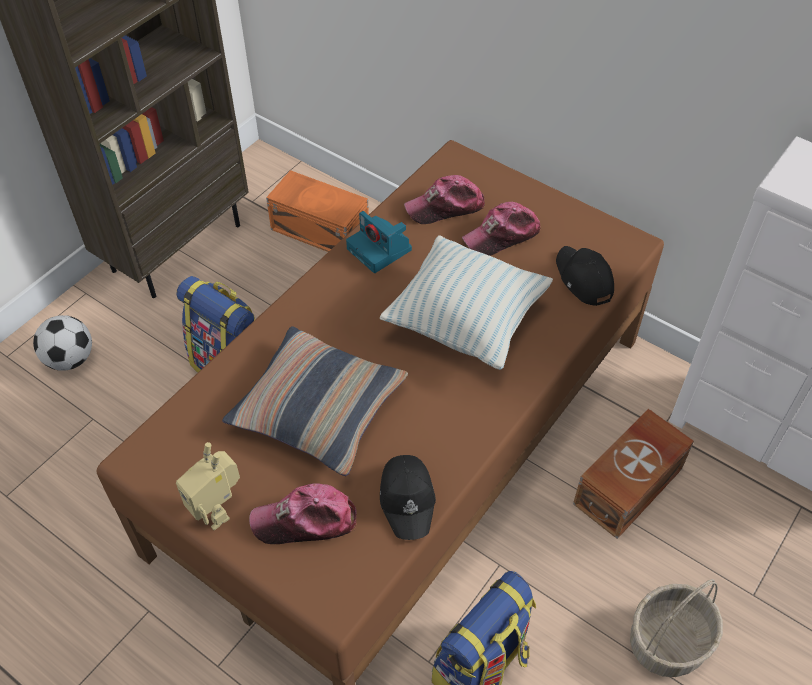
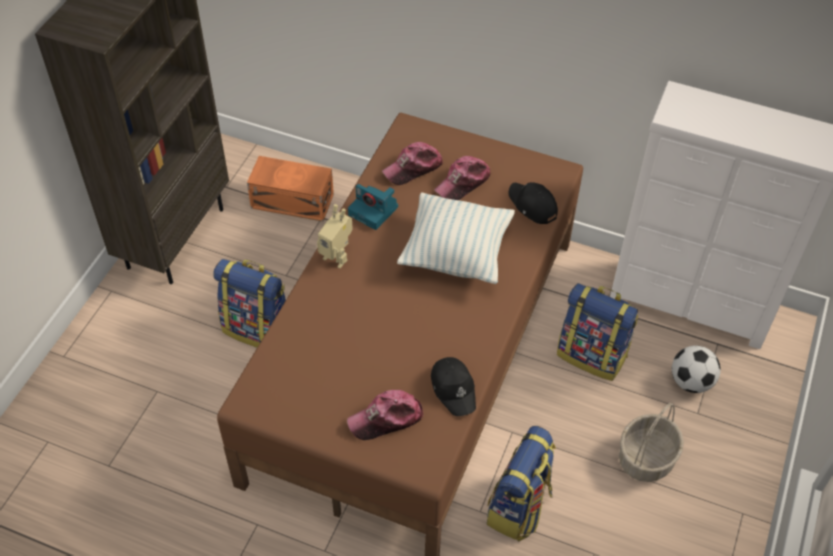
camera: 15 degrees left, 0 degrees up
(70, 359) = (119, 348): football -> football (691, 382)
(218, 509) = (320, 425): toy robot -> toy robot (337, 257)
(318, 409) = (368, 339): pillow -> none
(630, 486) = (592, 355): brown storage box -> backpack

